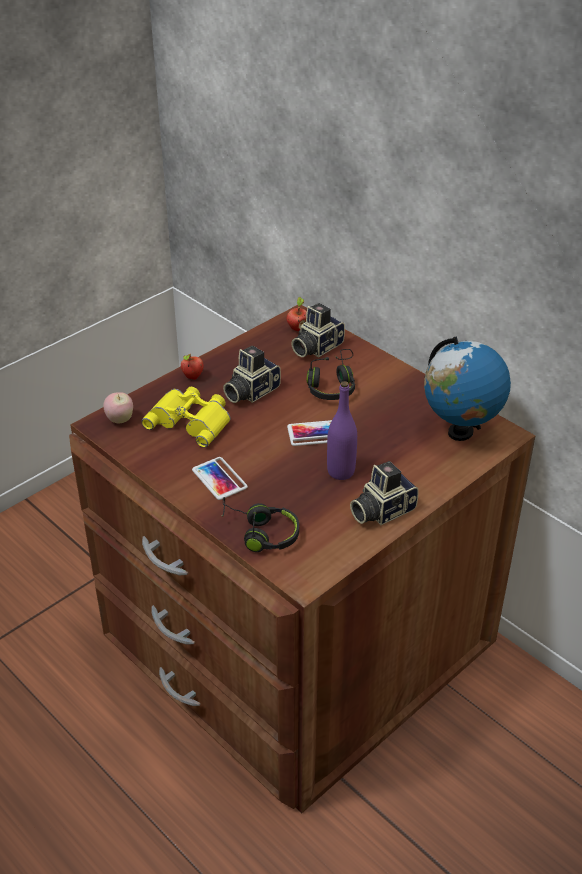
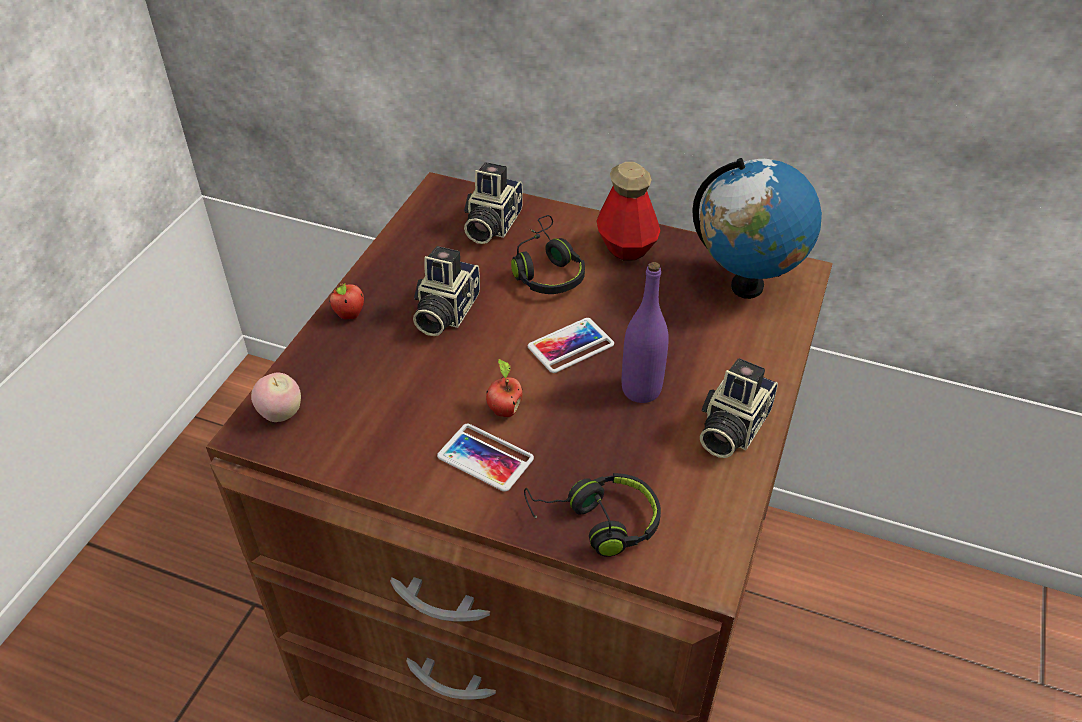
camera: 25 degrees left, 5 degrees up
(191, 420) = (388, 381): yellow binoculars -> none
(297, 328) = (448, 206): apple -> apple (504, 410)
(396, 385) = (626, 247): none -> bottle

